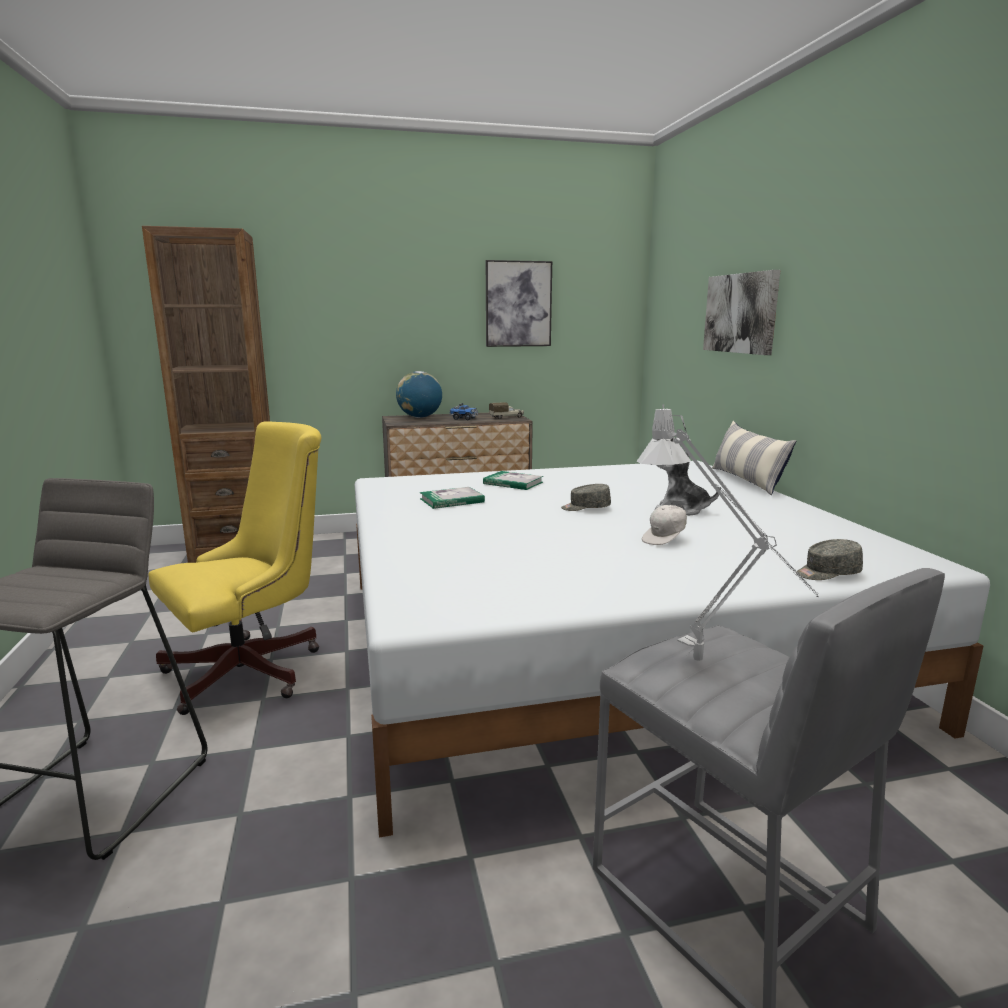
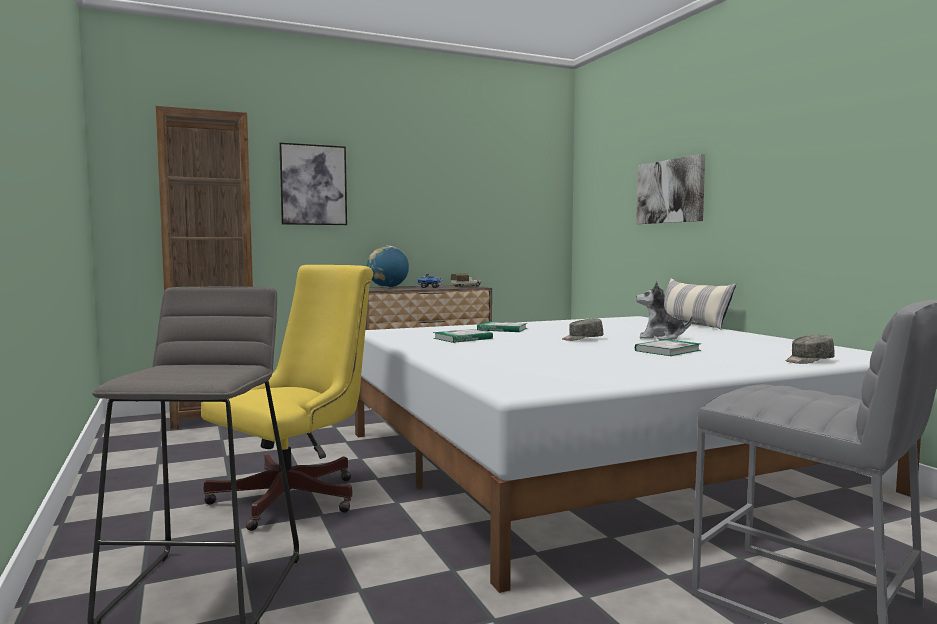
camera: 10 degrees left, 10 degrees down
(518, 304) = (469, 191): picture -> picture (313, 185)
(665, 539) = (667, 350): white cap -> book
(708, 667) = (783, 395): grey table lamp -> none

